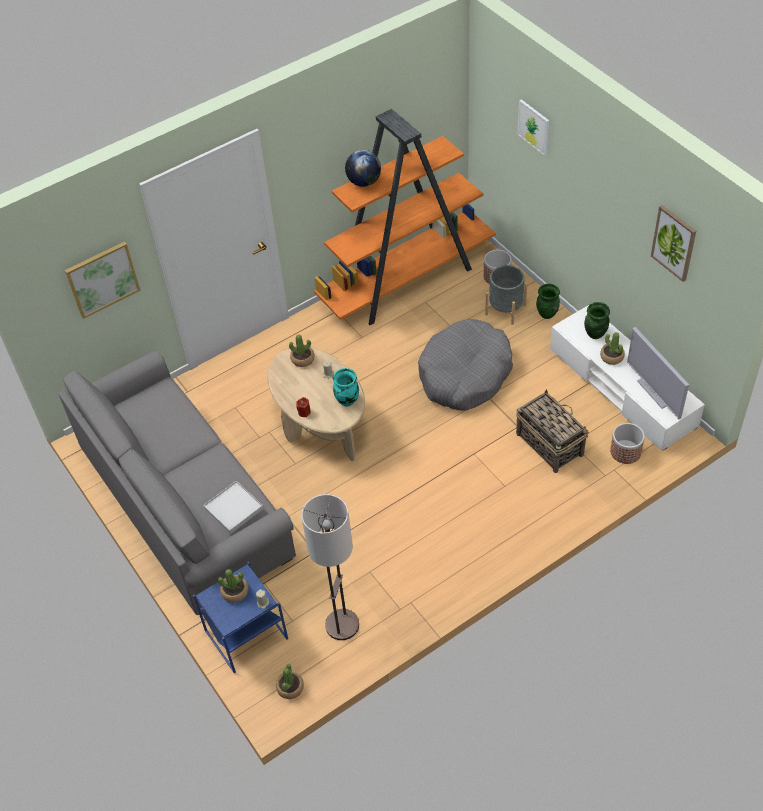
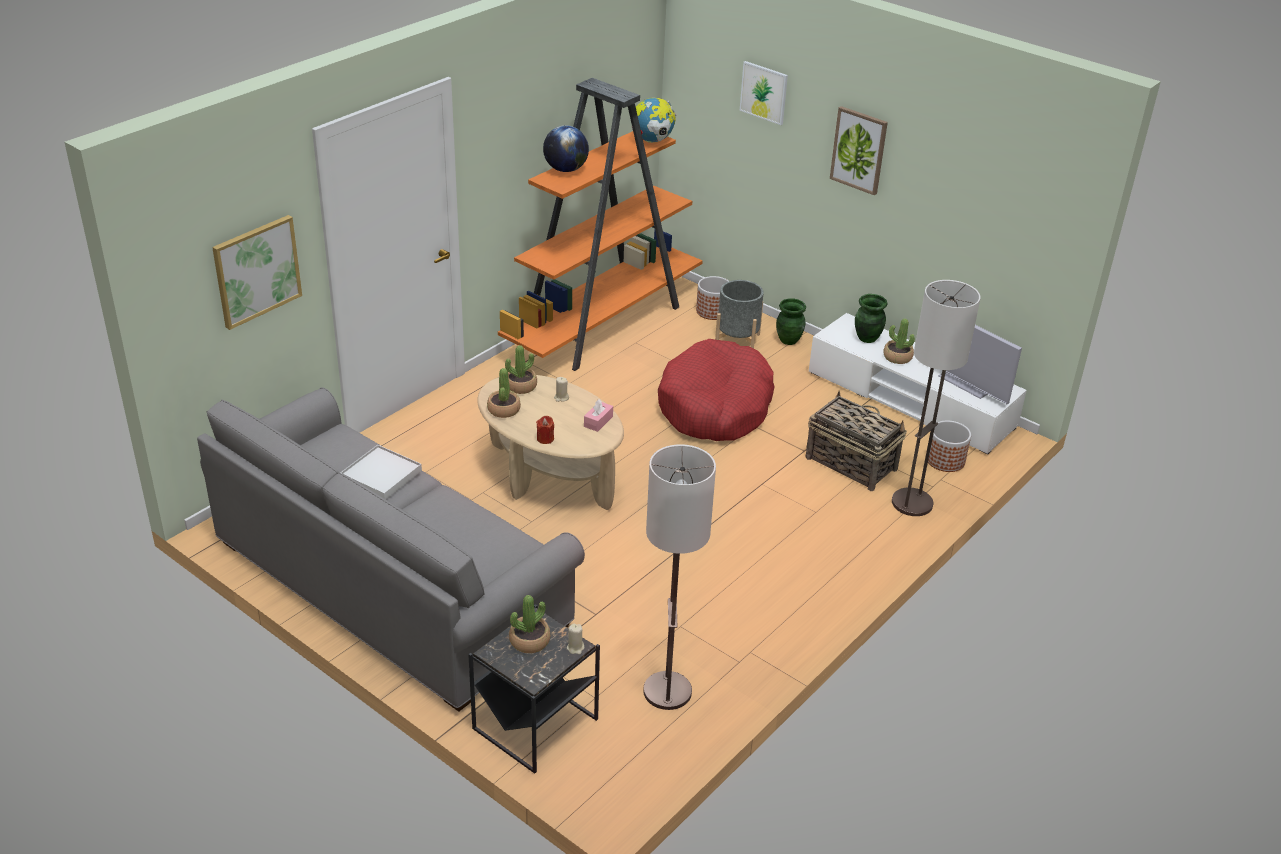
camera: 20 degrees left, 15 degrees down
(234, 508) = (490, 549): white tray -> white tray (381, 475)
(245, 635) = (534, 724): blue side table -> black side table
(290, 687) = (623, 777): potted plant -> potted plant (503, 409)
(347, 401) = (598, 421): turquoise vase -> pink tissue box
(444, 154) = (652, 141): none -> globe
(465, 374) = (715, 407): grey dog bed -> red dog bed
(582, 489) = (912, 503): none -> floor lamp
(674, 243) = (977, 177): picture -> picture (859, 150)

